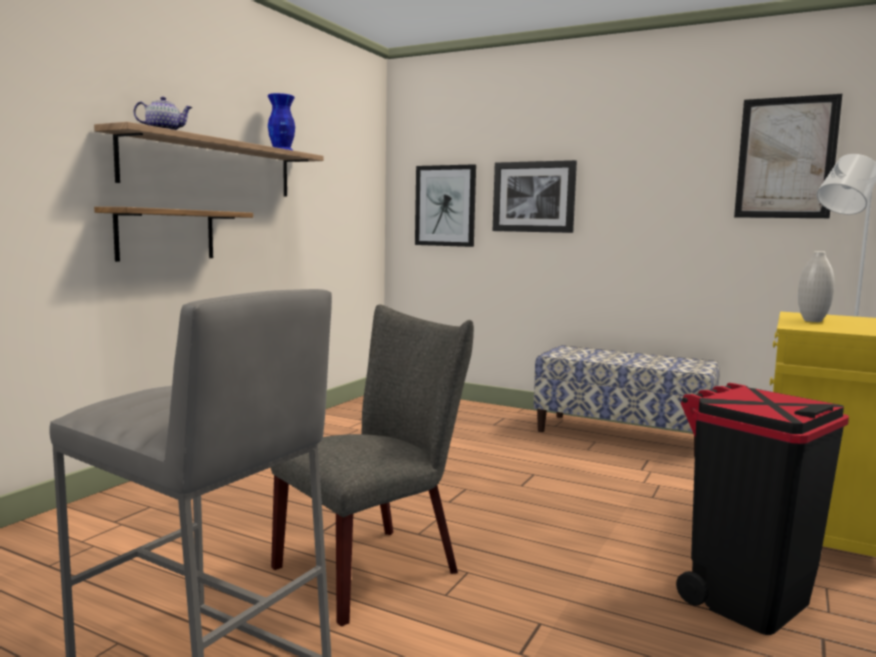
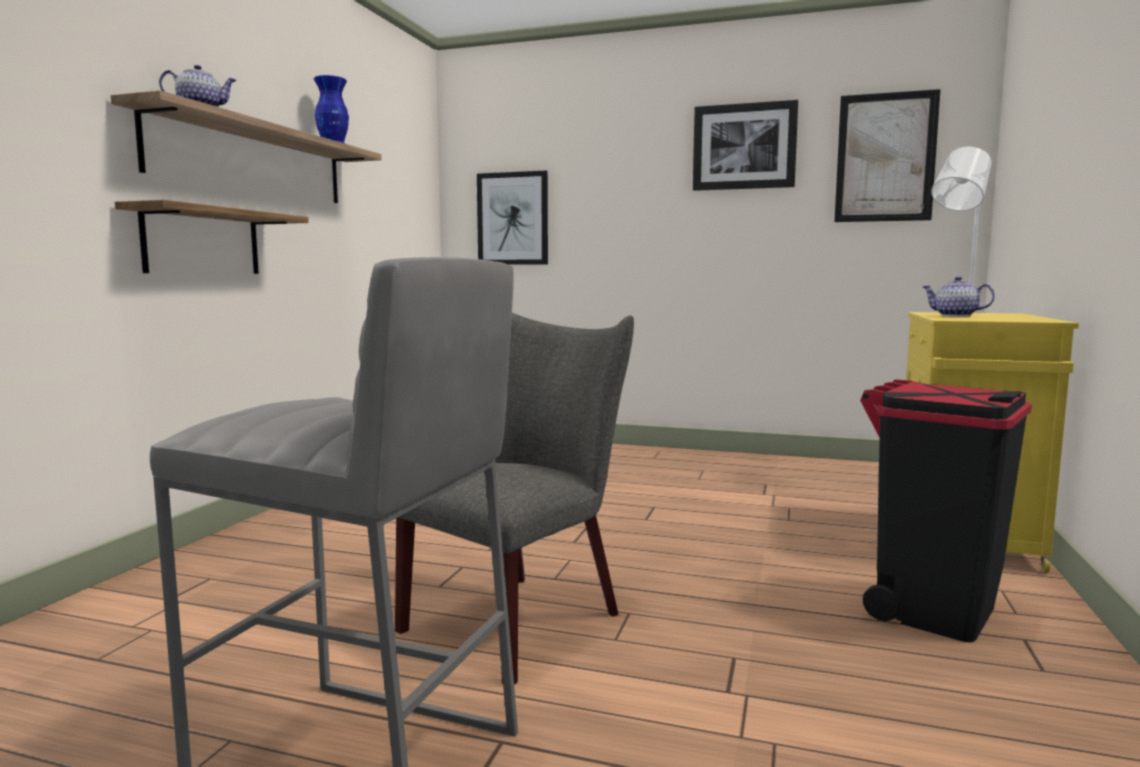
camera: 10 degrees left, 0 degrees up
(534, 197) = (615, 206): picture -> picture (744, 147)
(623, 434) = (728, 462): bench -> none
(812, 321) = (955, 315): white vase -> teapot

